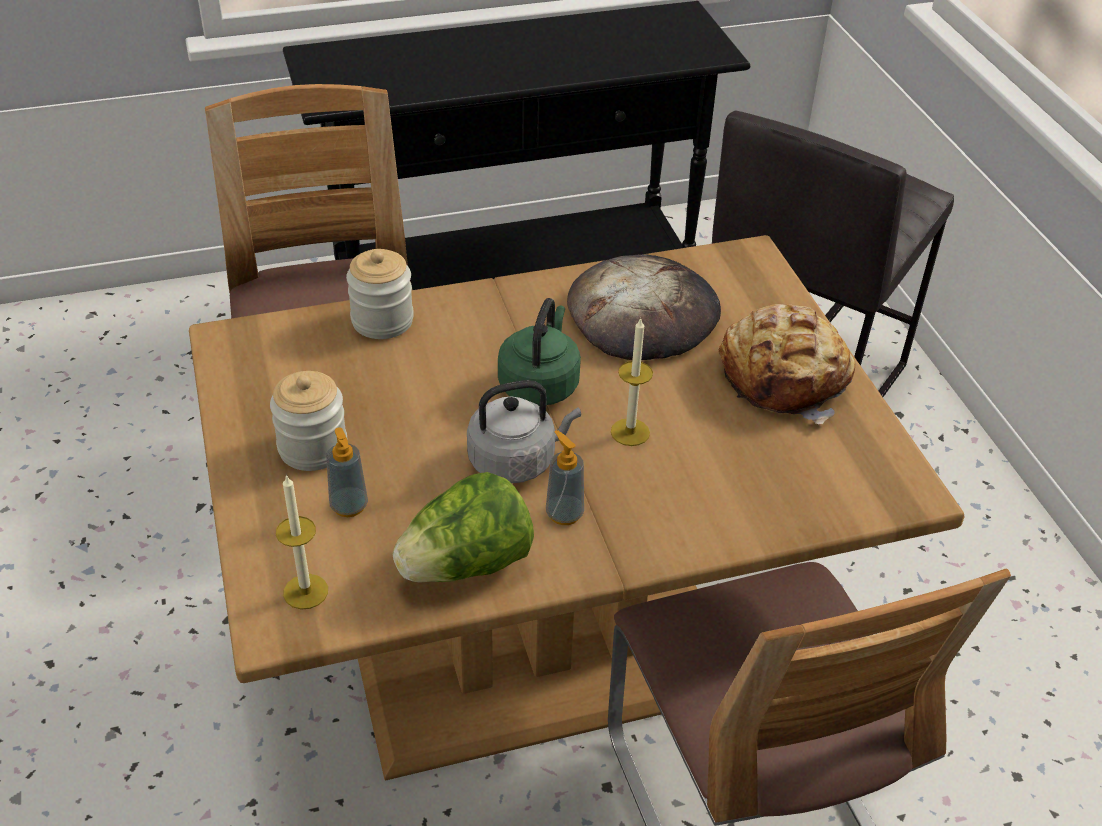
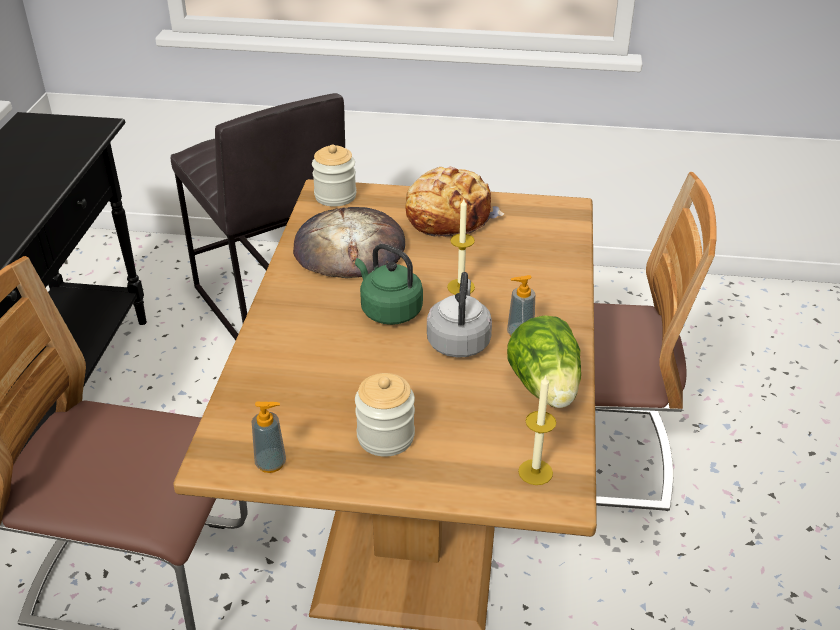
camera: 65 degrees left, 5 degrees down
(349, 506) = (460, 431): soap dispenser -> soap dispenser (271, 463)
(382, 321) = (261, 367): jar -> jar (335, 196)

